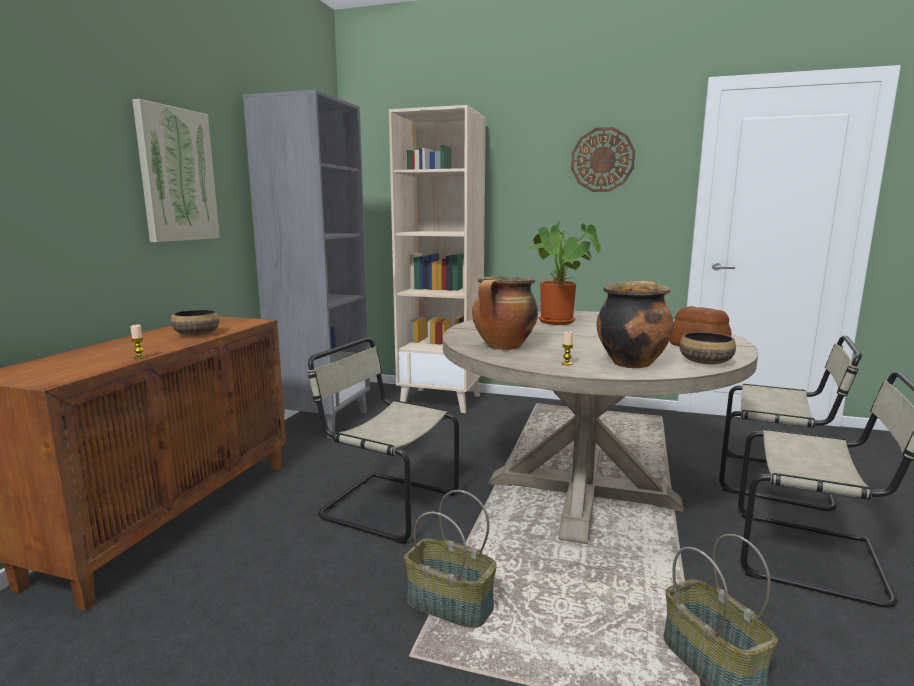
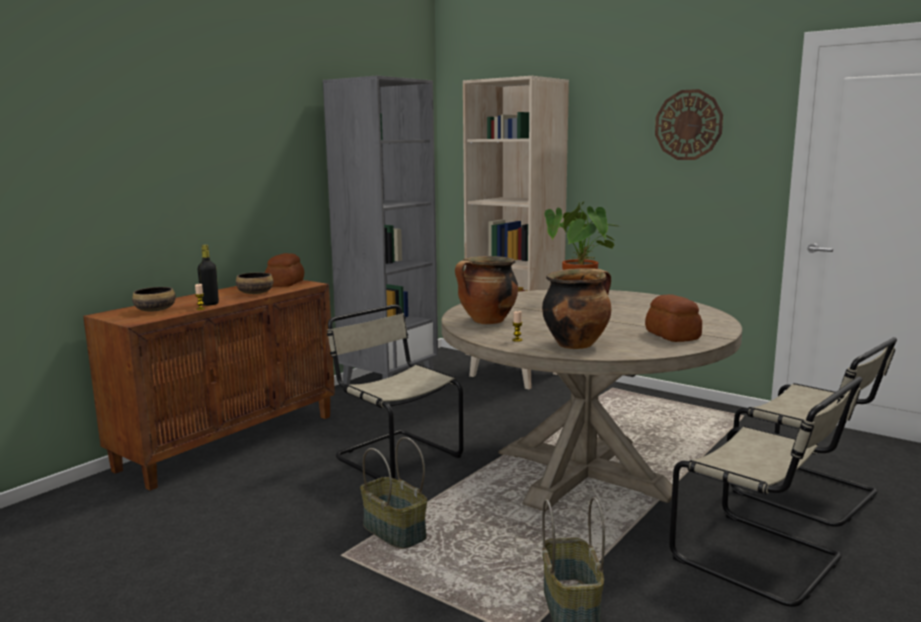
camera: 20 degrees right, 0 degrees up
(147, 350) = (210, 304): none -> black bottle
(177, 175) = (256, 158): picture -> none
(224, 322) = (286, 283): none -> bread
(706, 362) = (648, 349): bowl -> bowl (155, 310)

